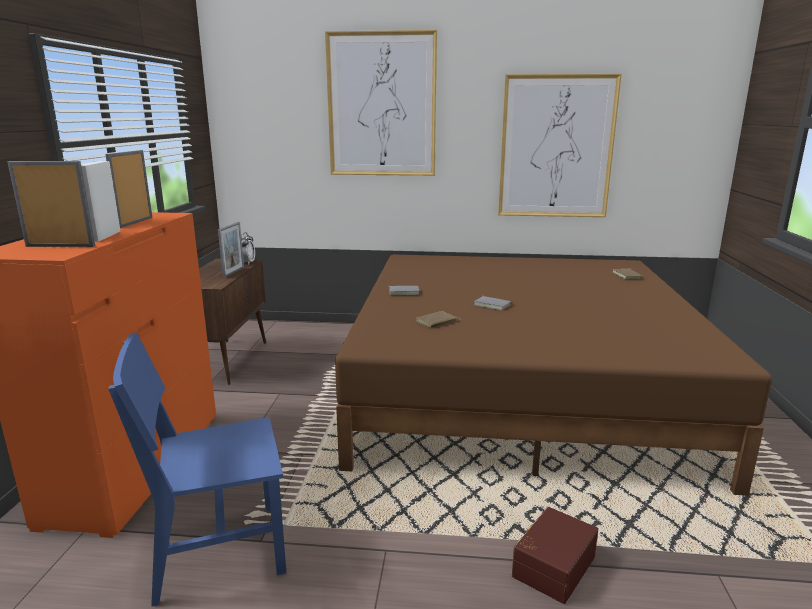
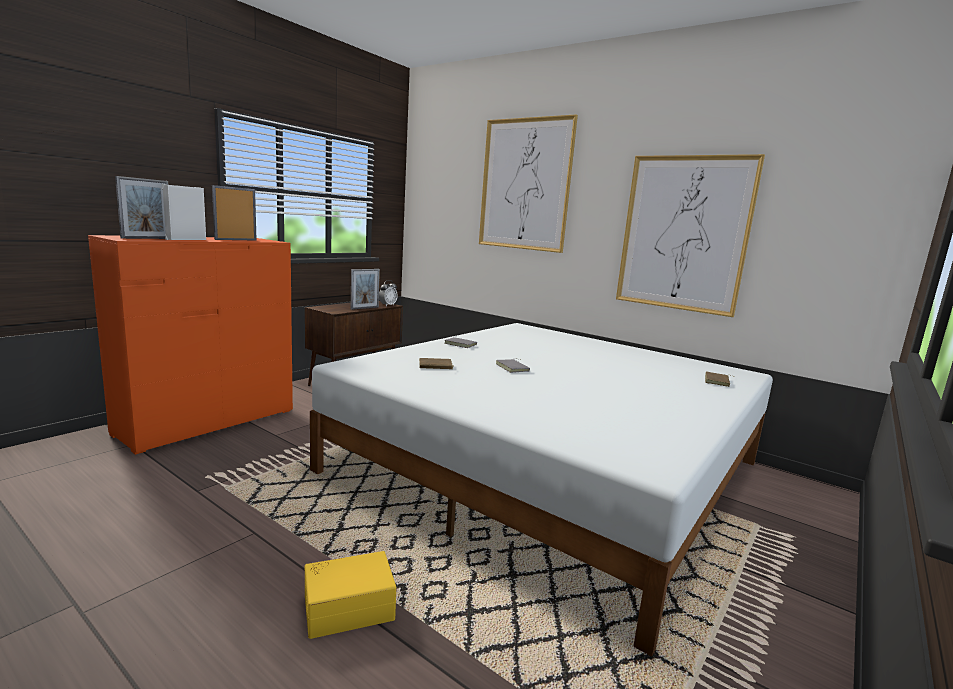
camera: 30 degrees right, 5 degrees down
(60, 246) = (147, 238): picture frame -> picture frame turned 90 degrees clockwise
(218, 550) = (168, 485): blue chair -> none
(519, 387) = (551, 467): brown bed -> white bed
(551, 565) = (348, 606): brown storage box -> yellow storage box

